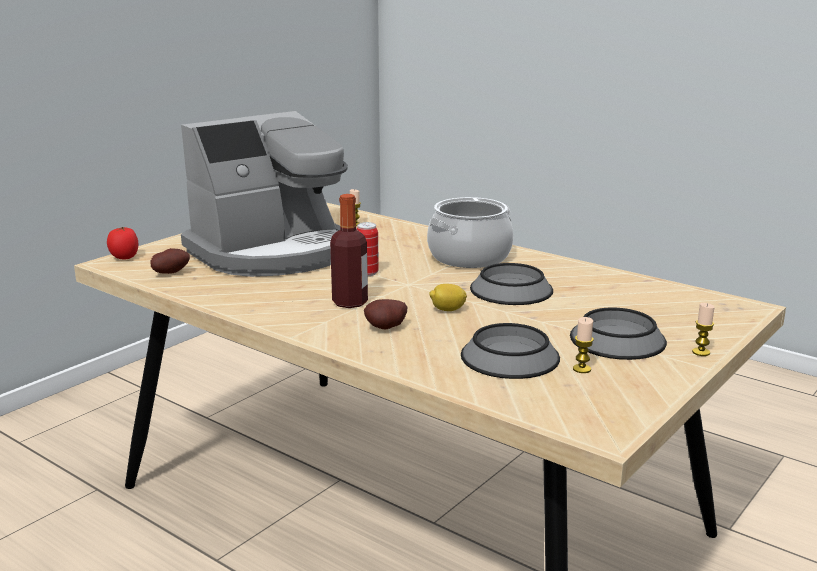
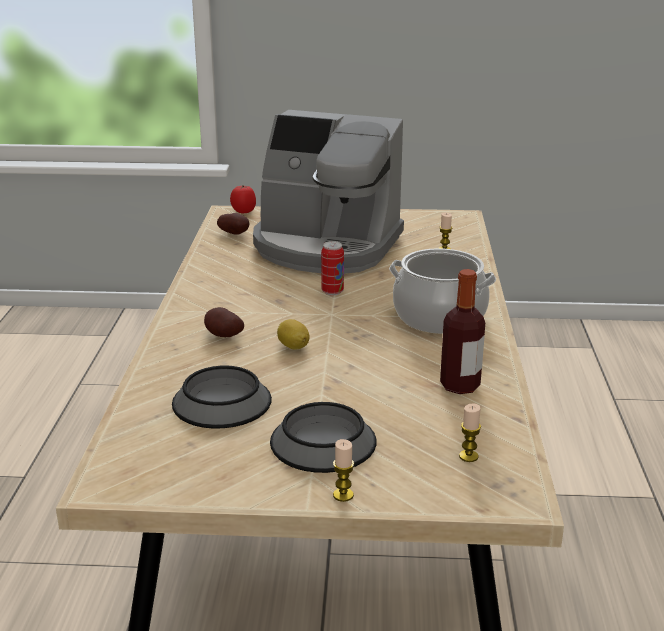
camera: 55 degrees right, 5 degrees up
(350, 302) = (258, 306): bottle -> bottle (460, 386)
(511, 289) = (382, 359): bowl -> none
(581, 369) = (229, 441): candle -> candle (468, 456)

